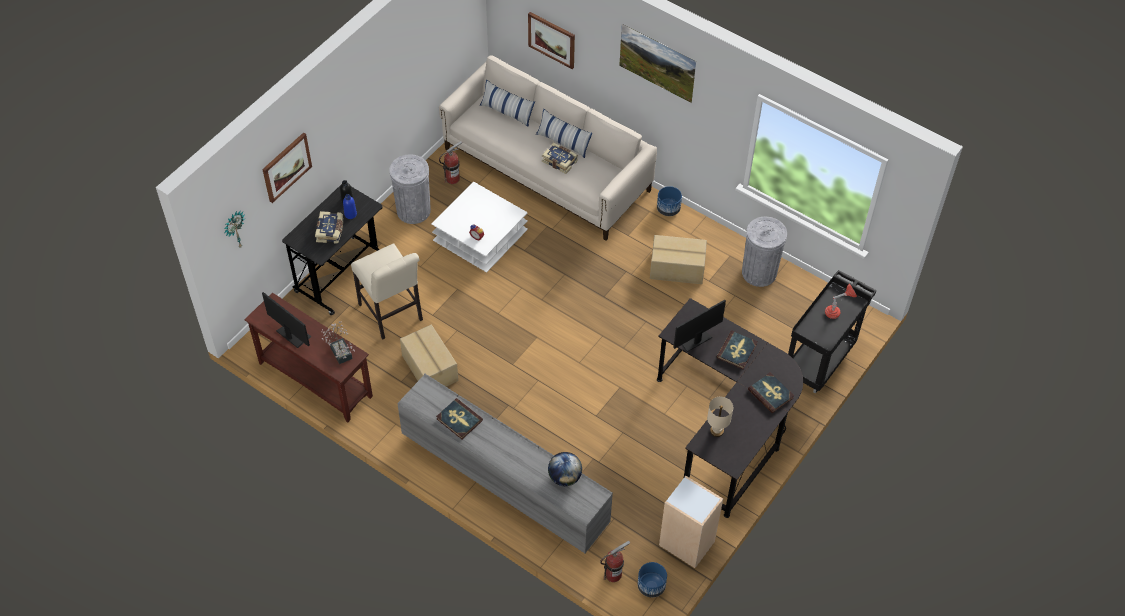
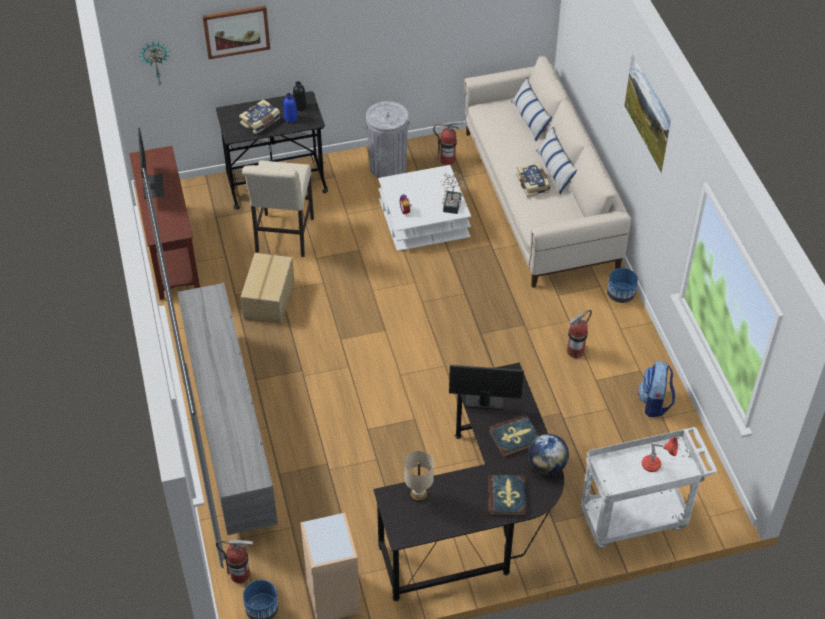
camera: 40 degrees right, 5 degrees down
(340, 351) = (173, 221): potted plant -> potted plant (453, 203)
(459, 420) = (211, 337): book -> none
(552, 39) = (590, 57): picture -> none
(564, 477) = (246, 444): globe -> globe (547, 465)
(677, 269) = (575, 351): cardboard box -> fire extinguisher
(759, 272) = (654, 403): grey trash can -> backpack
(821, 359) = (638, 521): black cart -> white cart

